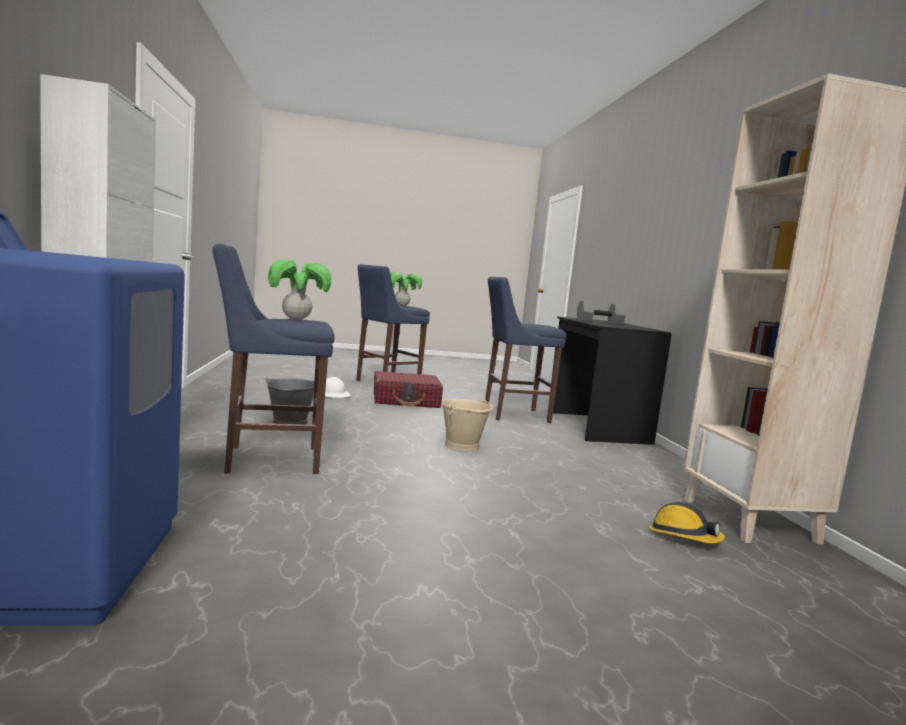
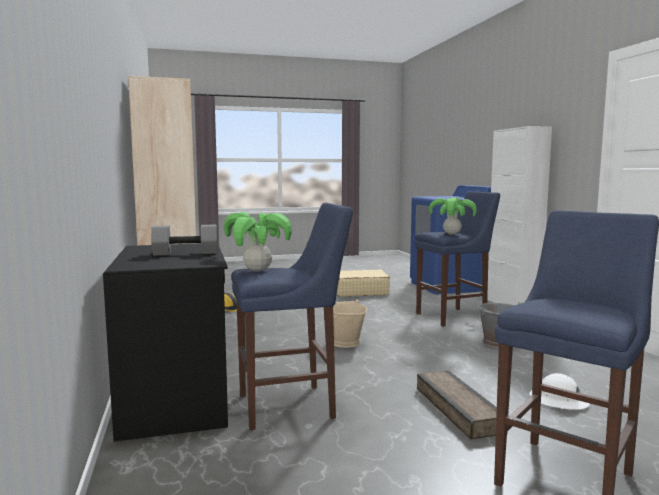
camera: 175 degrees right, 0 degrees up
(361, 572) = (360, 291): none -> beige suitcase
(401, 305) = (562, 304): potted plant -> potted plant (257, 270)
(406, 400) = (456, 409): red suitcase -> crate

